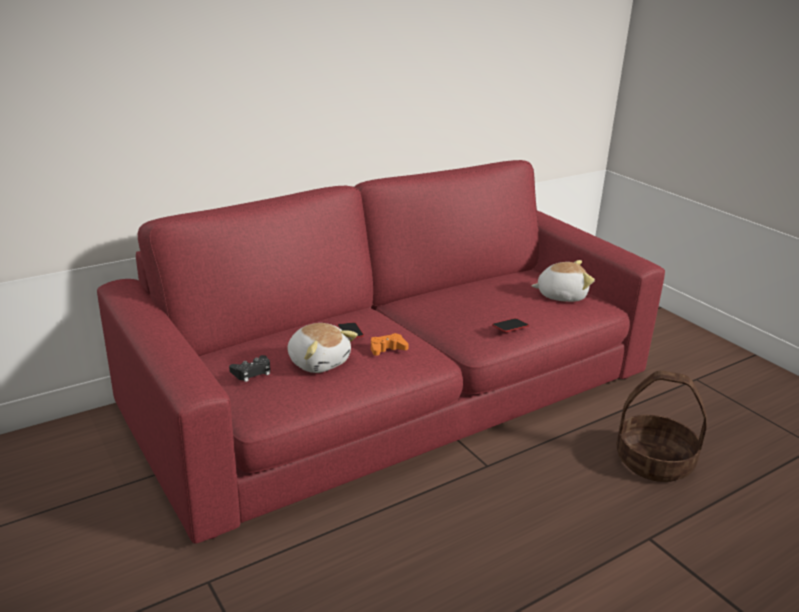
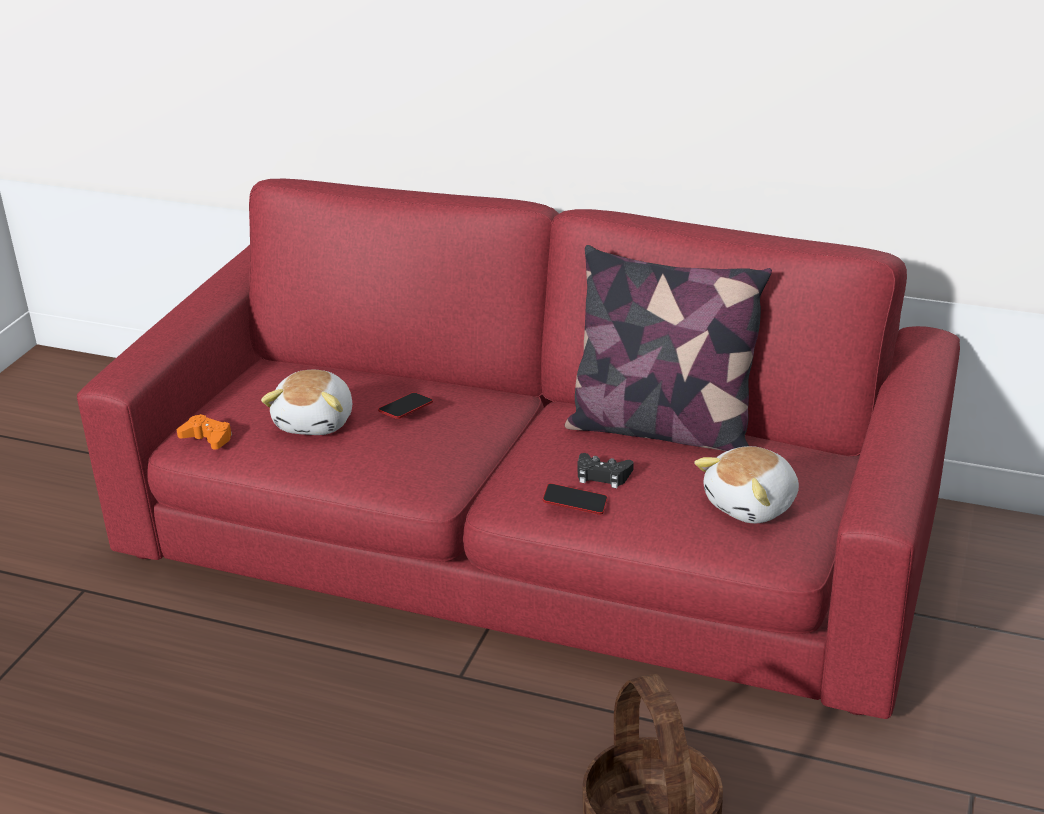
camera: 55 degrees right, 5 degrees up
(252, 372) = (251, 399): black game controller -> black game controller (602, 475)
(387, 349) = (398, 447): orange game controller -> orange game controller (207, 438)
(462, 289) = (661, 429): none -> pillow
(561, 295) = (753, 505): plush toy -> plush toy turned 90 degrees clockwise

